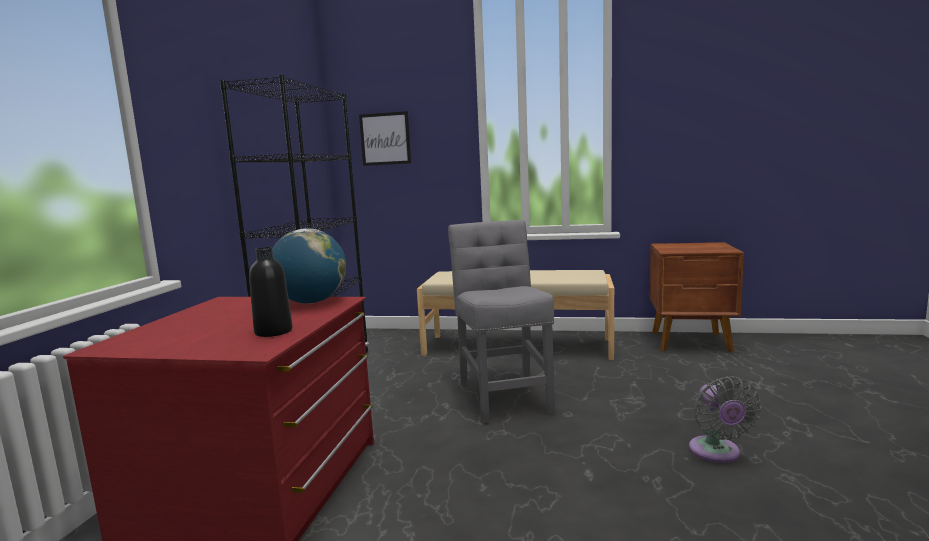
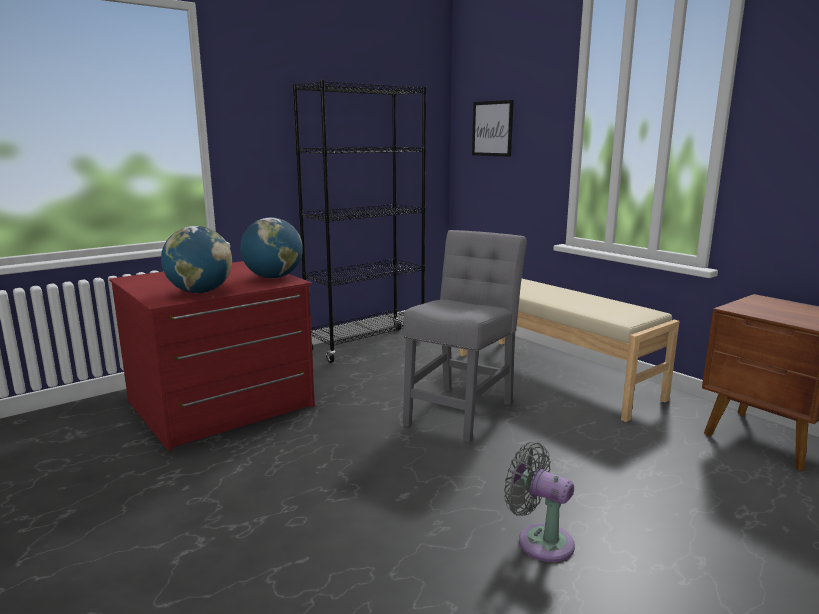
camera: 40 degrees right, 5 degrees up
(273, 332) = (200, 292): black bottle -> globe
(716, 453) = (540, 540): grey fan -> grey fan turned 90 degrees clockwise

